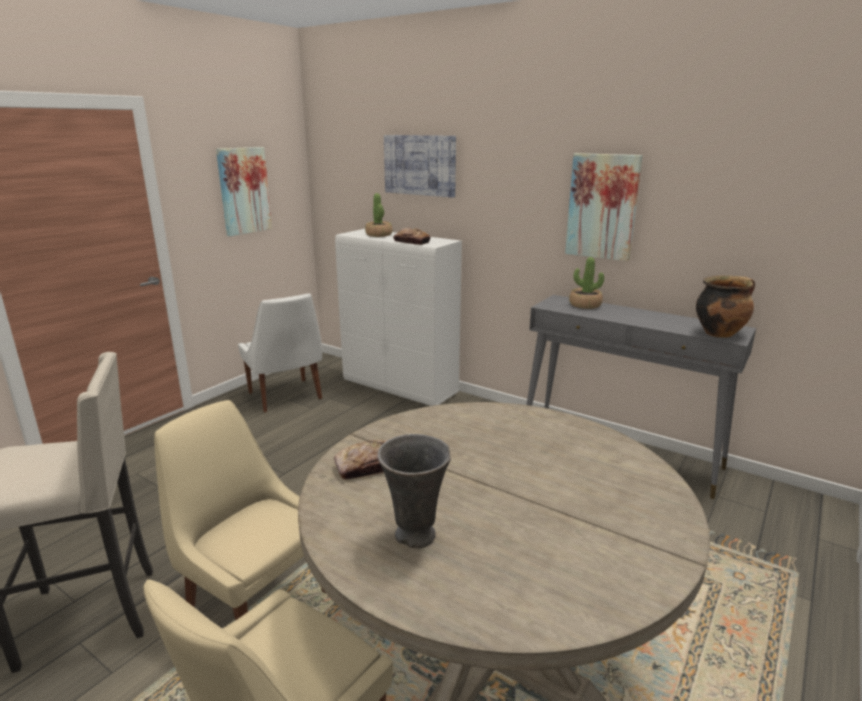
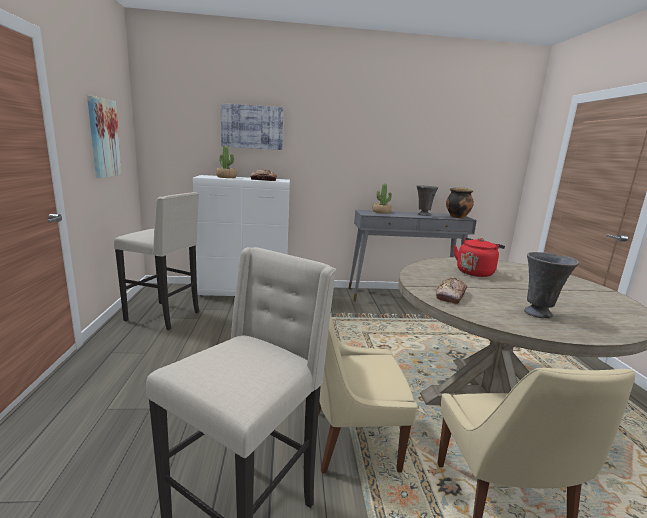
camera: 40 degrees left, 5 degrees down
(286, 397) = (165, 316): white chair -> beige stool
(511, 444) = (475, 272): none -> red kettle
(602, 206) = (383, 155): picture -> none
(653, 320) = (423, 215): none -> grey vase

